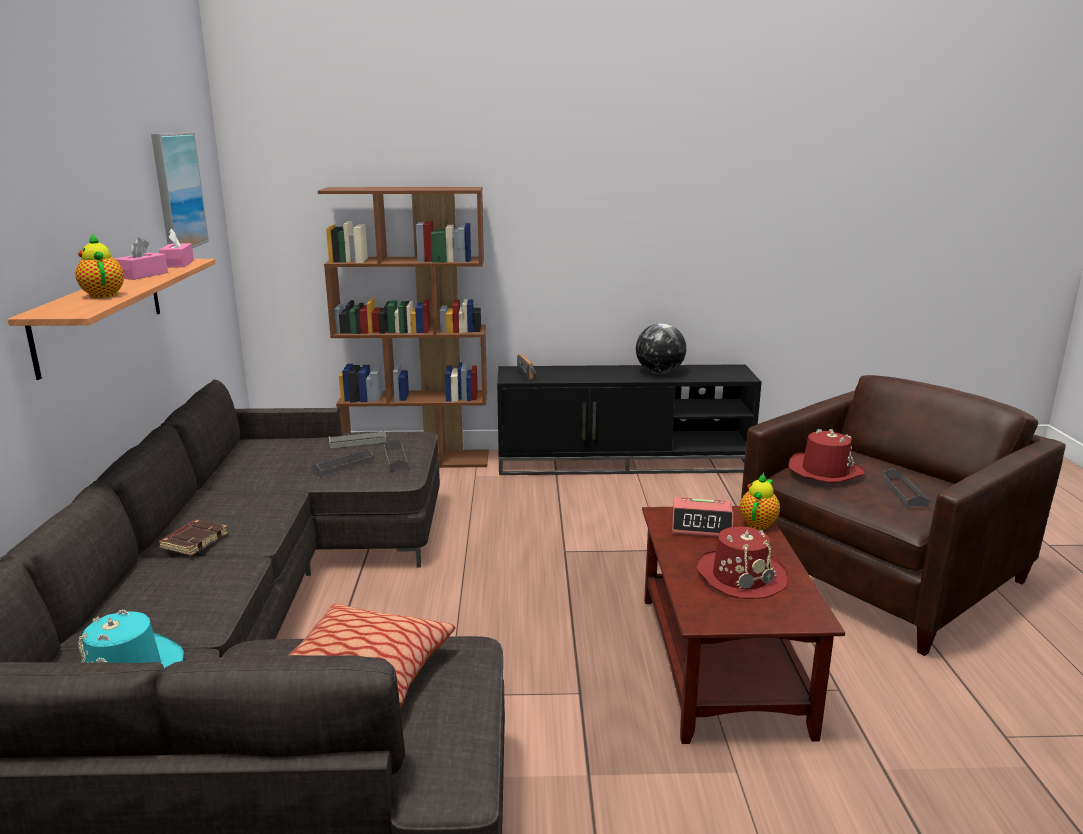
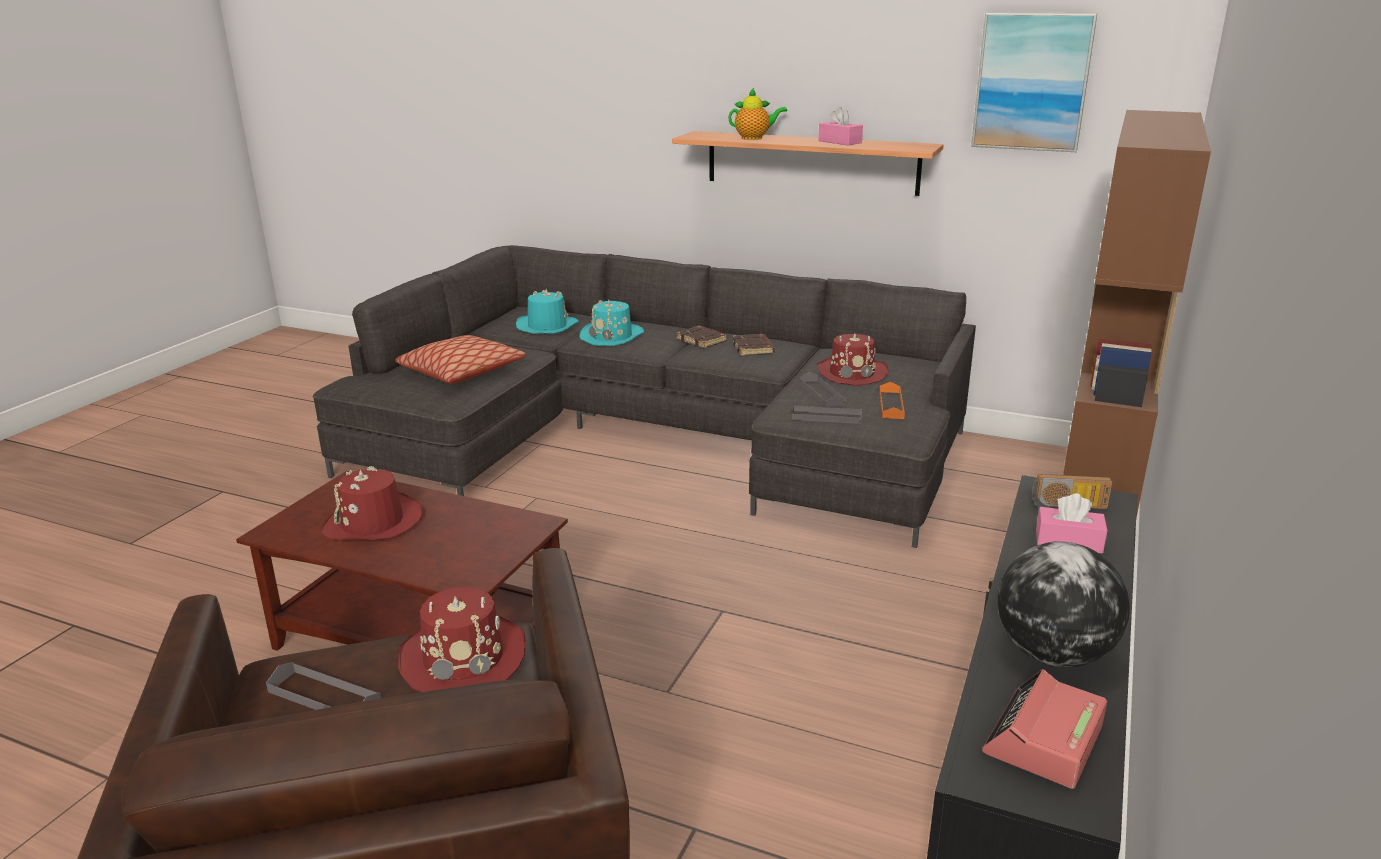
camera: 115 degrees right, 5 degrees up
(178, 264) = (899, 146): pink tissue box -> pink tissue box (1068, 541)
(178, 602) = (612, 336): none -> turquoise hat
(222, 509) = (753, 348): none -> brown book
(287, 461) = (852, 373): none -> red hat
(357, 442) = (891, 405): grey tray -> orange tray
(702, 526) = (483, 537): alarm clock -> alarm clock (1043, 740)
(758, 523) = (444, 576): teapot -> none

